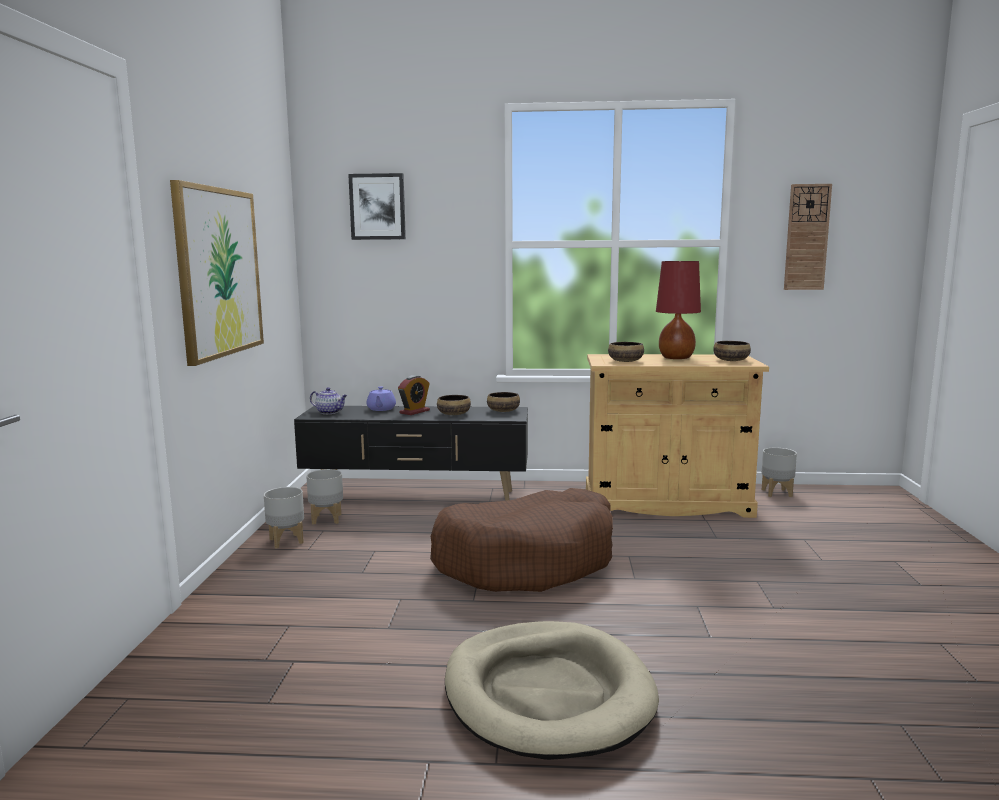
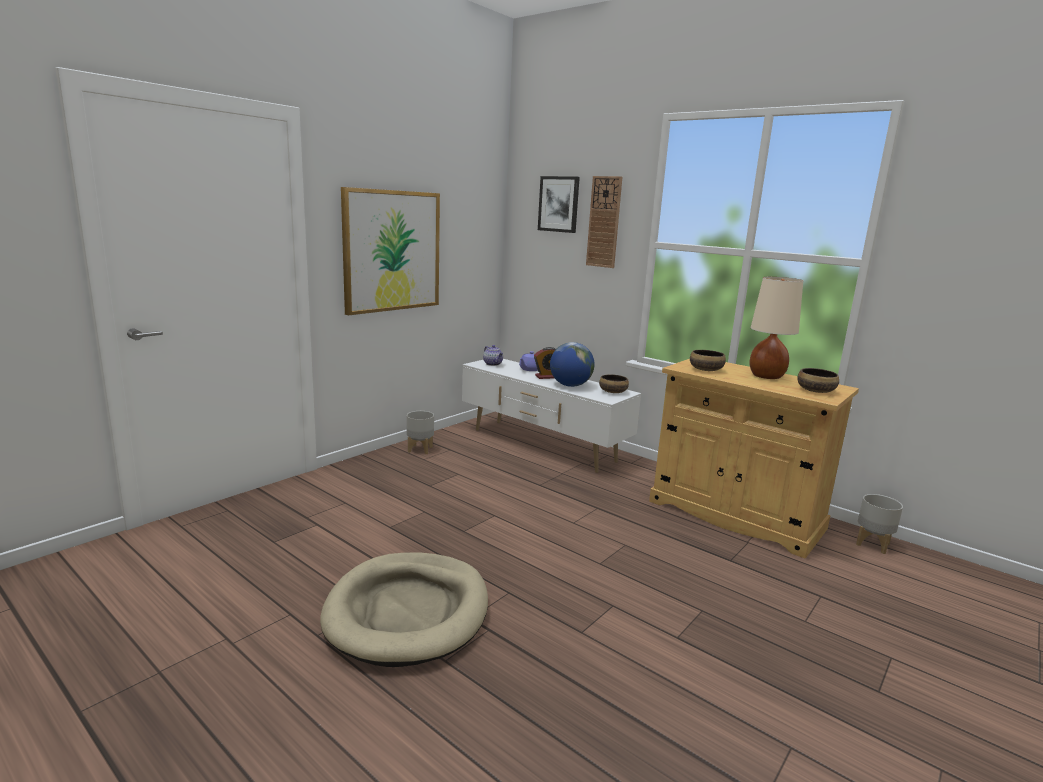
camera: 35 degrees right, 5 degrees up
(327, 519) = (463, 443): grey planter -> none
(418, 497) = (542, 446): black tv stand -> white tv stand
(454, 414) = (570, 385): bowl -> globe
(527, 560) = (542, 518): brown dog bed -> none
(676, 358) = (767, 376): red table lamp -> beige table lamp
(807, 237) = (974, 266): wall clock -> wall clock (604, 222)

